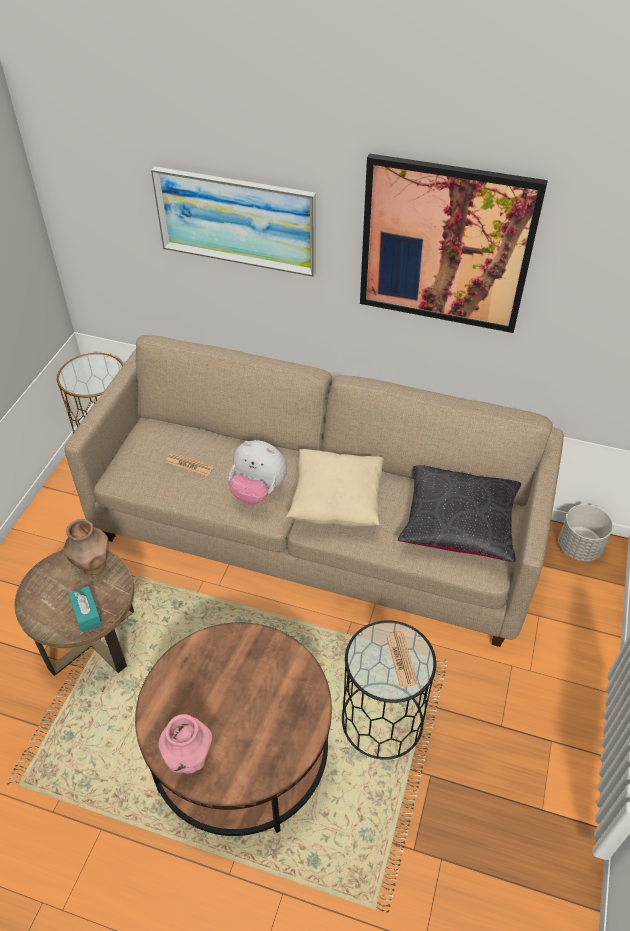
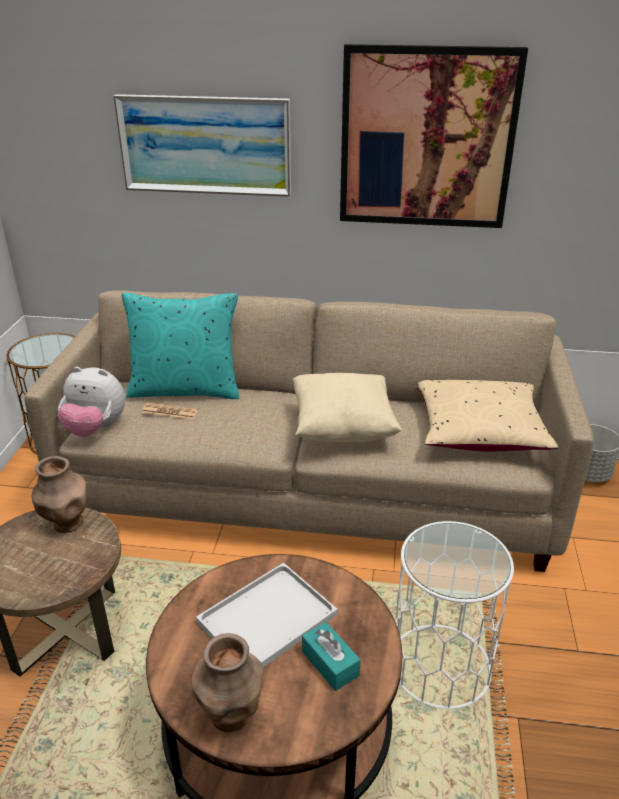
camera: 10 degrees left, 15 degrees down
(87, 613) = (65, 572): turquoise tissue box -> turquoise tissue box (330, 663)
(189, 761) = (231, 716): pink vase -> brown vase
(208, 438) = (185, 389): none -> turquoise pillow
(231, 684) = (266, 620): none -> white tray
(257, 491) = (253, 425): plush toy -> plush toy (95, 429)
(382, 720) = (440, 666): black side table -> white side table
(401, 659) = (469, 557): newspaper -> none
(458, 523) = (479, 430): black pillow -> beige pillow

